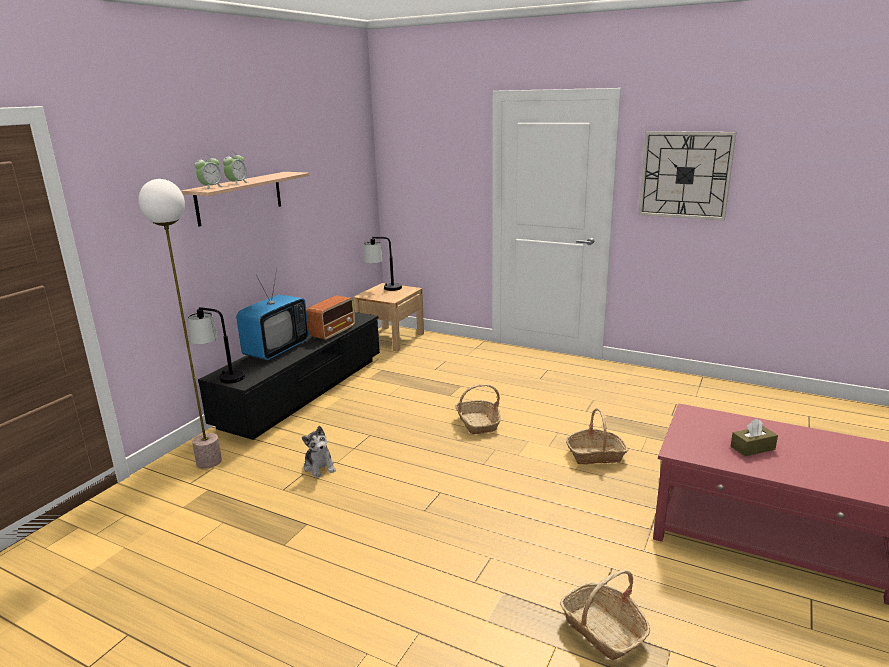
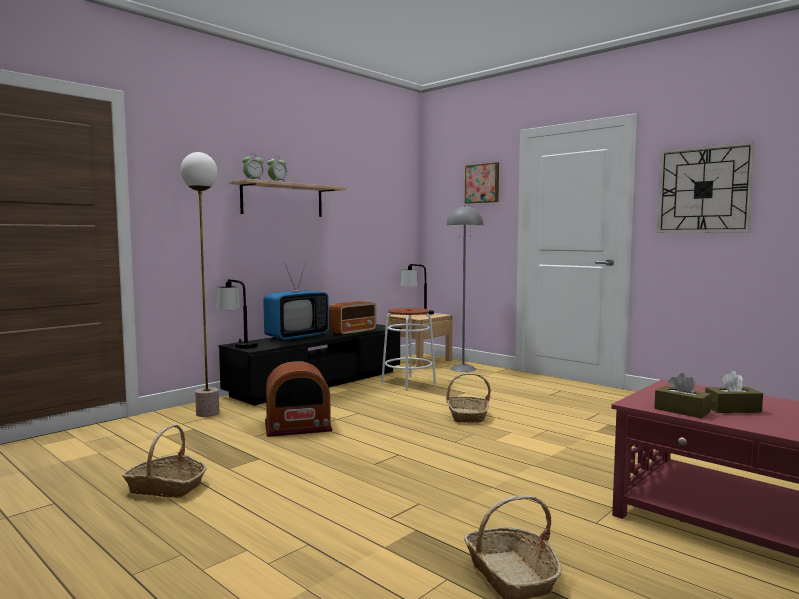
camera: 15 degrees right, 15 degrees down
(319, 467) = (298, 426): plush toy -> radio
(397, 378) = (408, 383): none -> white stool
(441, 346) = (463, 369): none -> grey floor lamp
(450, 147) = (482, 183): none -> picture
(596, 455) = (579, 449): basket -> basket (166, 487)
(716, 458) = (681, 411): none -> brown tissue box

